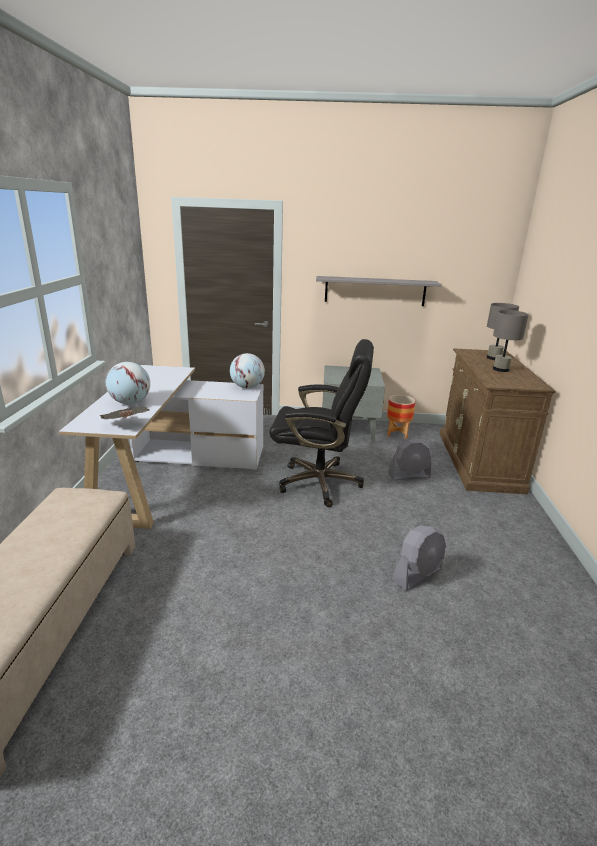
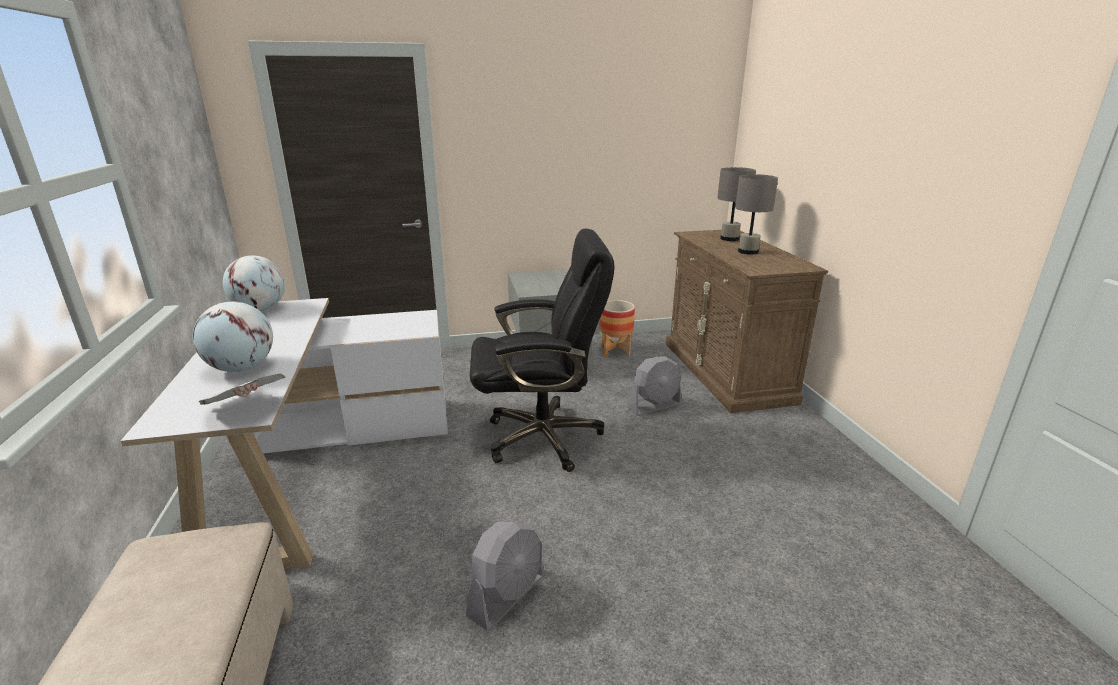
camera: 15 degrees left, 0 degrees up
(247, 387) = (415, 317): globe -> globe (260, 309)
(375, 291) = (565, 165): grey shelf -> none
(417, 574) = (727, 547): grey fan -> grey fan (507, 595)

